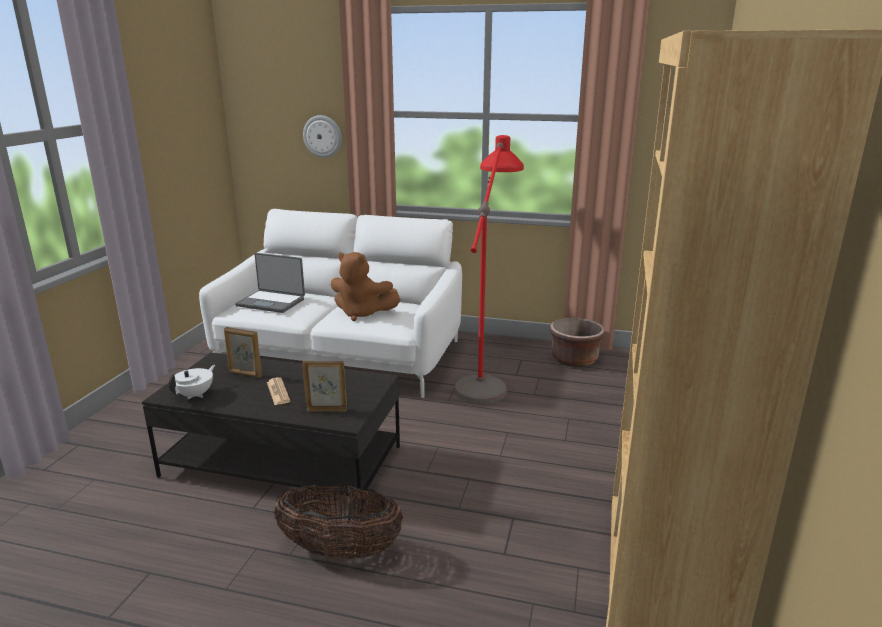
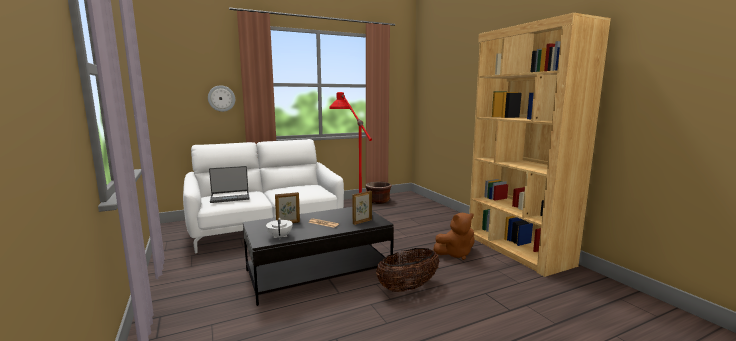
camera: 40 degrees left, 10 degrees down
(362, 314) = (294, 191): brown plush toy -> brown plush toy (455, 254)

